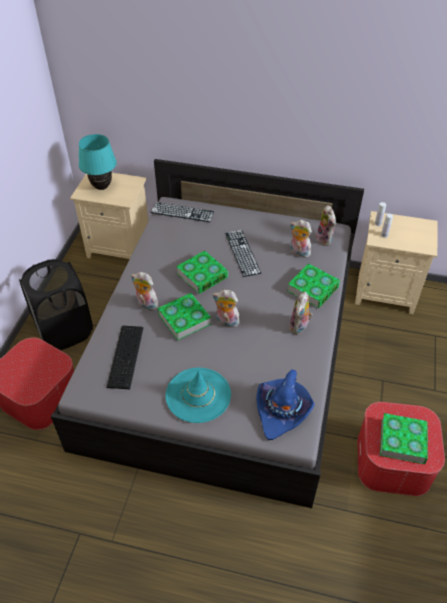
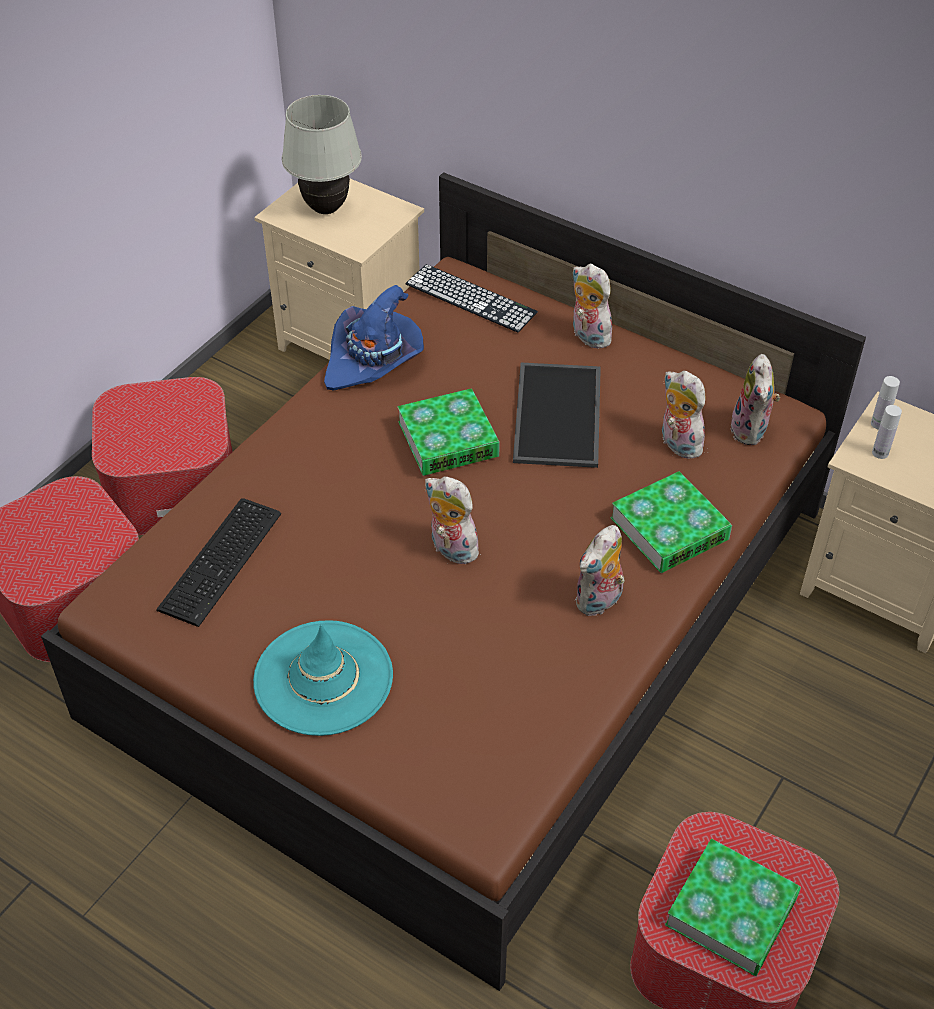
camera: 20 degrees right, 0 degrees up
(65, 330) = (173, 484): black laundry basket -> ottoman
(102, 187) = (326, 209): turquoise table lamp -> white table lamp
(146, 305) = (308, 470): plush toy -> plush toy (587, 336)
(184, 319) = (369, 519): book -> none
(223, 349) = (467, 609): grey bed -> brown bed
(242, 252) = (555, 414): keyboard -> tray
(282, 410) = (477, 761): blue hat -> blue hat (374, 359)

